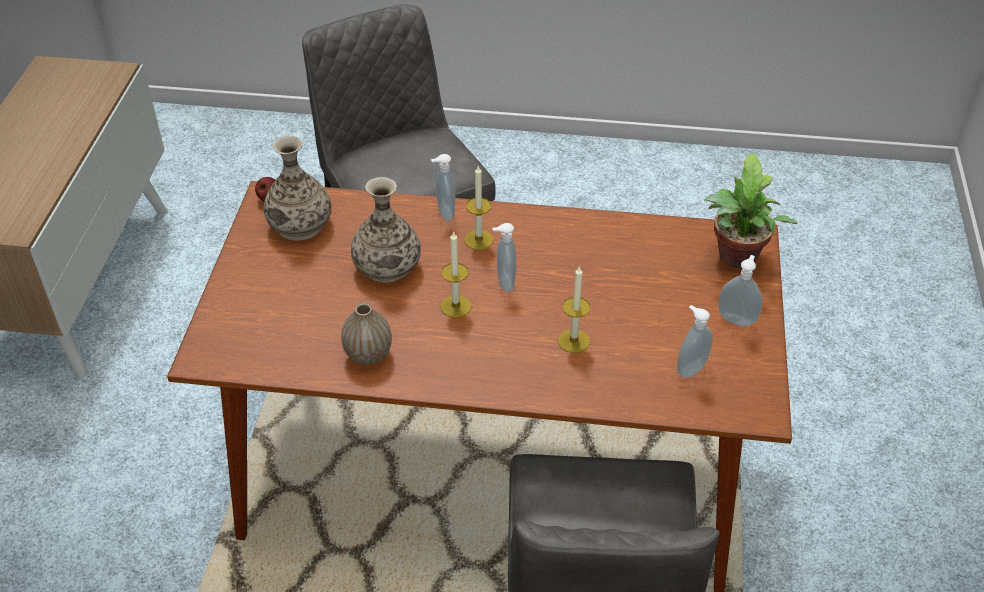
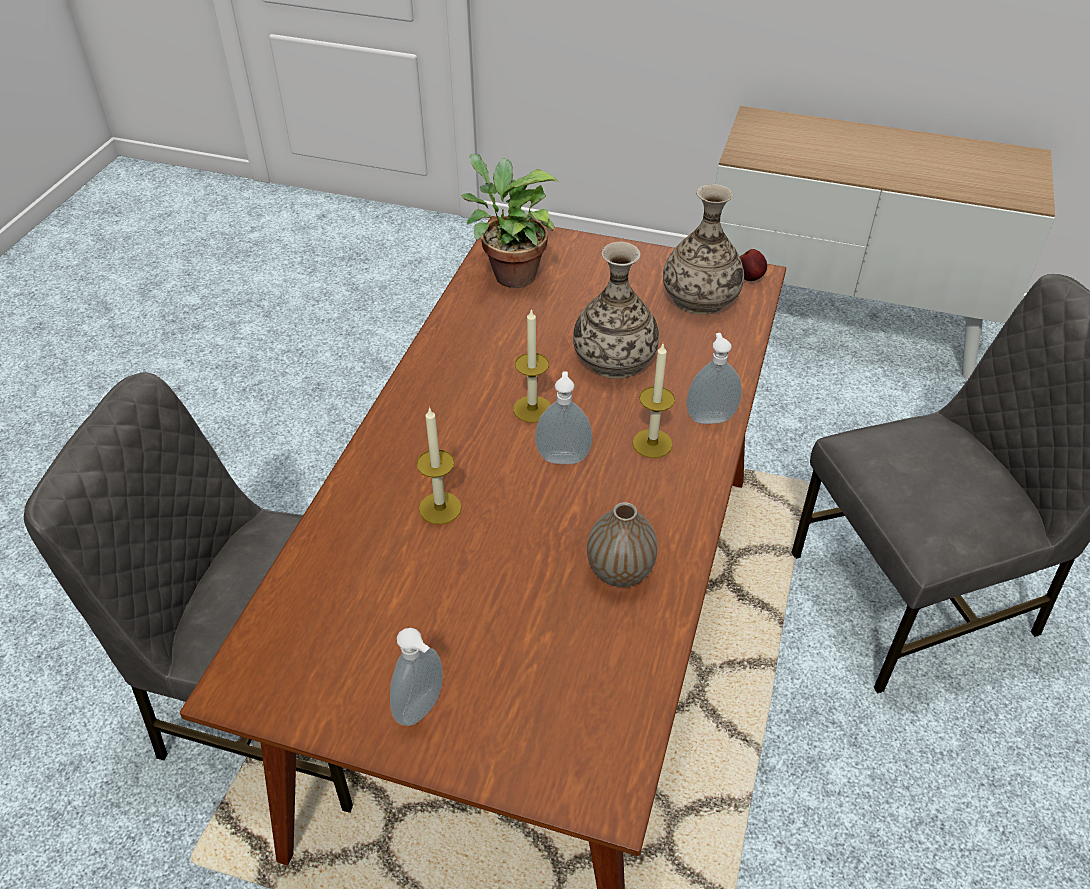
camera: 100 degrees right, 0 degrees up
(368, 355) = (475, 336): vase -> vase (620, 571)
(690, 368) = (348, 622): soap dispenser -> none
(736, 260) = (554, 749): potted plant -> potted plant (509, 274)

